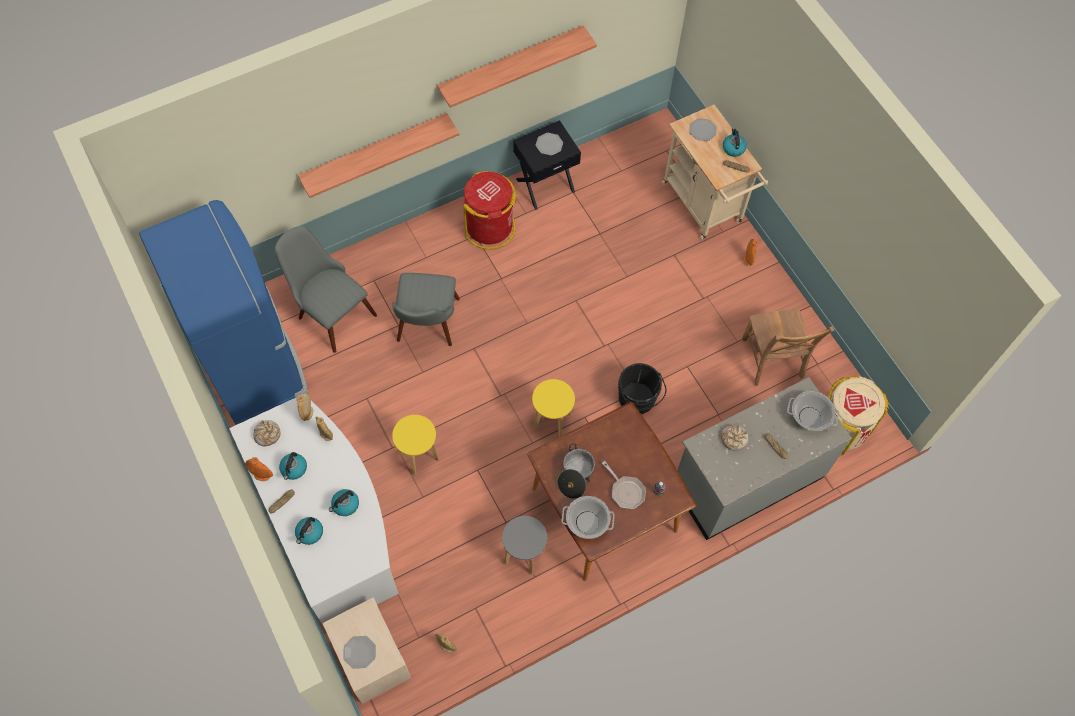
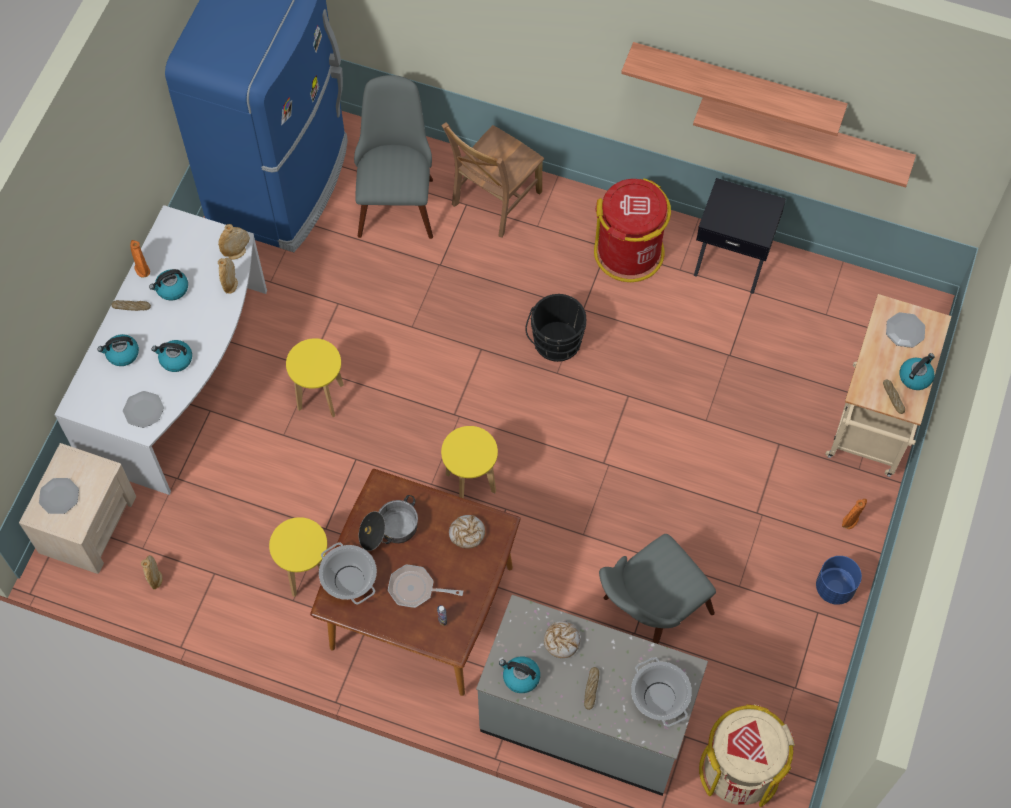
camera: 50 degrees right, 0 degrees up
(267, 434) = (185, 239): bread -> bread (467, 533)
(375, 152) = (537, 65): shelf -> shelf (806, 134)
(426, 328) = (461, 291): grey chair -> grey chair (647, 613)
(524, 555) = (306, 573): grey stool -> yellow stool
(549, 144) = (746, 213): plate -> plate (143, 410)
(625, 491) = (415, 589): frying pan -> frying pan turned 90 degrees clockwise
(637, 400) = (573, 543): black bucket -> black bucket (556, 344)
(737, 477) = (520, 677): none -> kettle
(772, 361) = (751, 639): brown chair -> brown chair (494, 201)
(778, 298) = (834, 587): none -> blue planter

